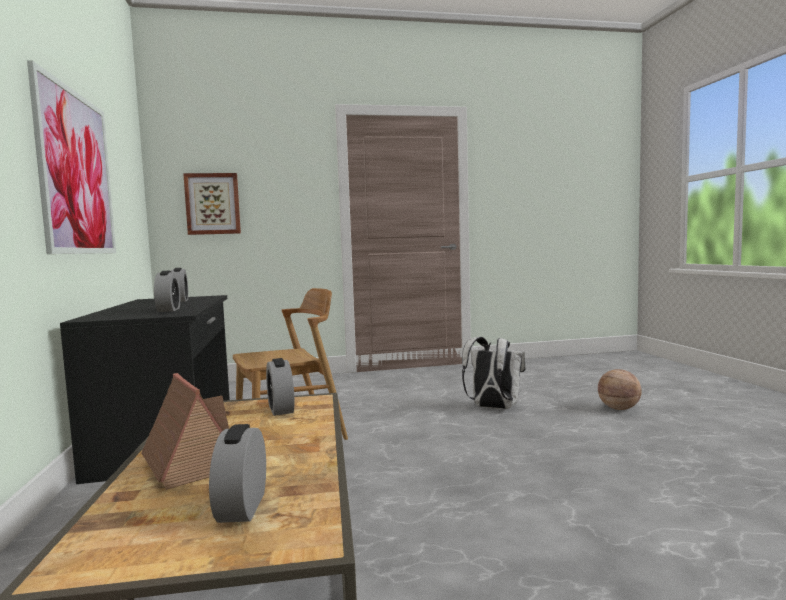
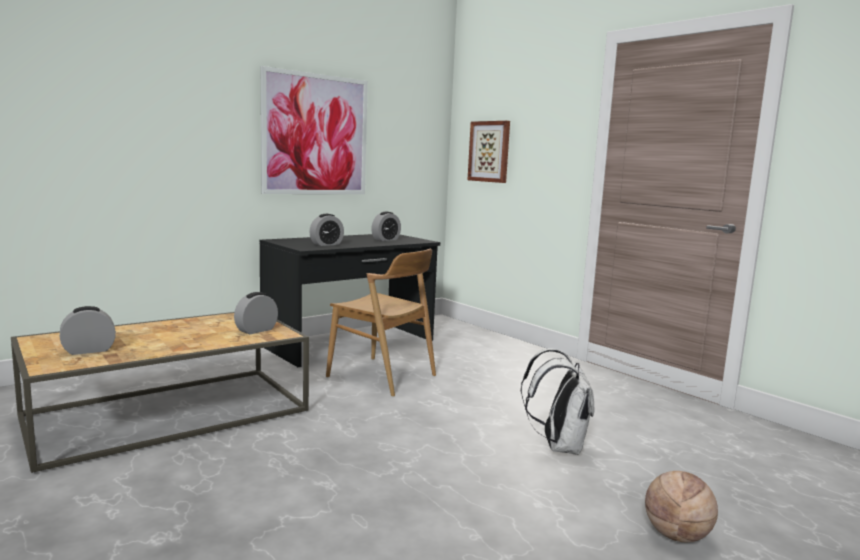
camera: 60 degrees right, 5 degrees up
(190, 463) = (149, 331): toy house -> none

